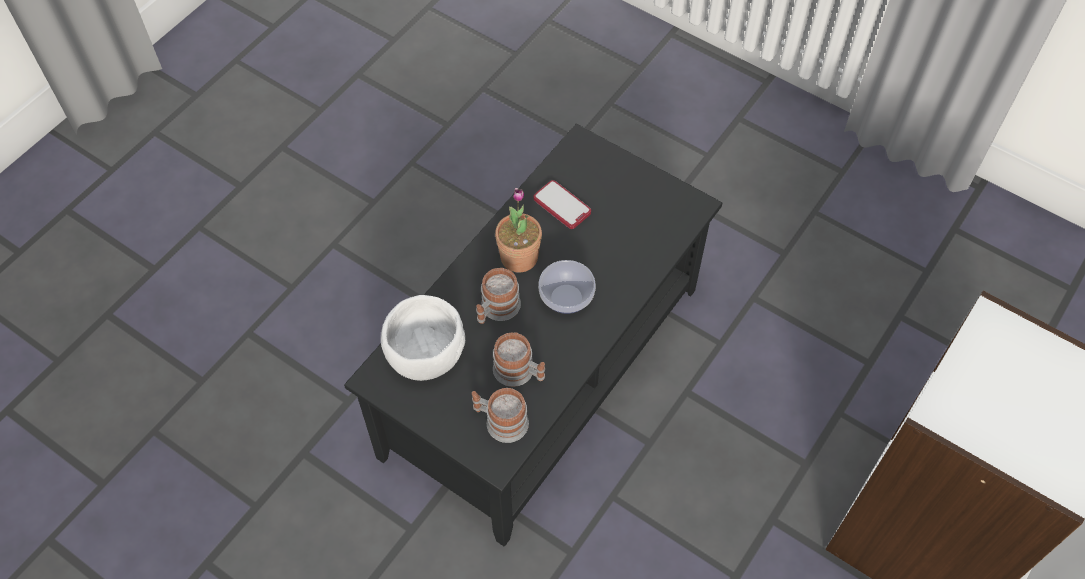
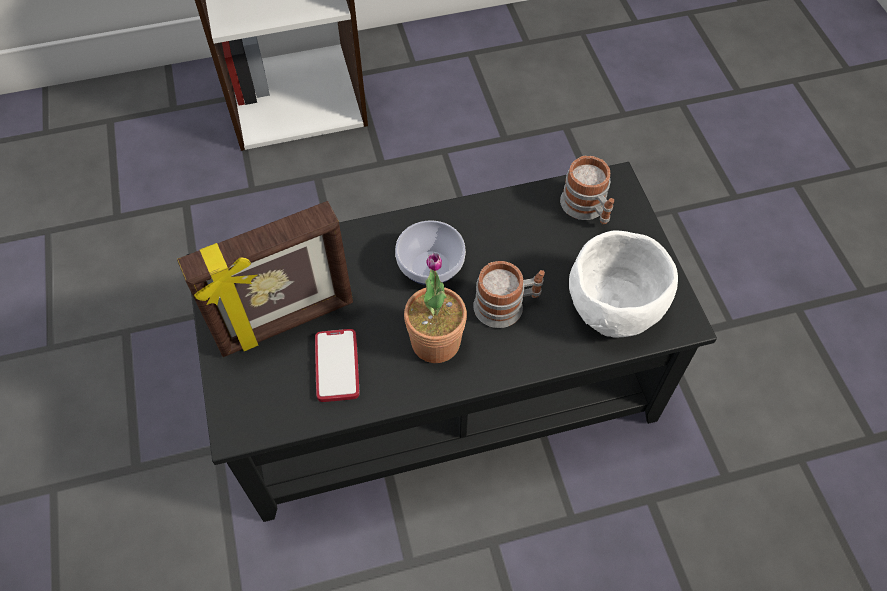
camera: 140 degrees left, 0 degrees up
(519, 372) = (535, 235): mug -> none
(616, 207) = (286, 323): none -> picture frame

